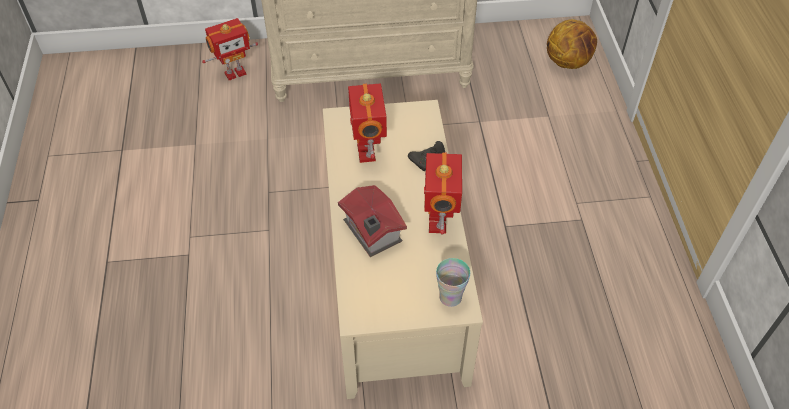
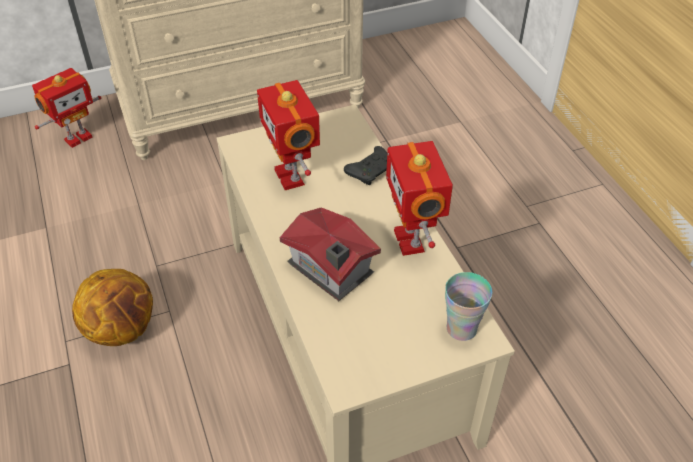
camera: 15 degrees left, 5 degrees down
(568, 62) = (461, 65): basketball -> basketball (122, 329)

